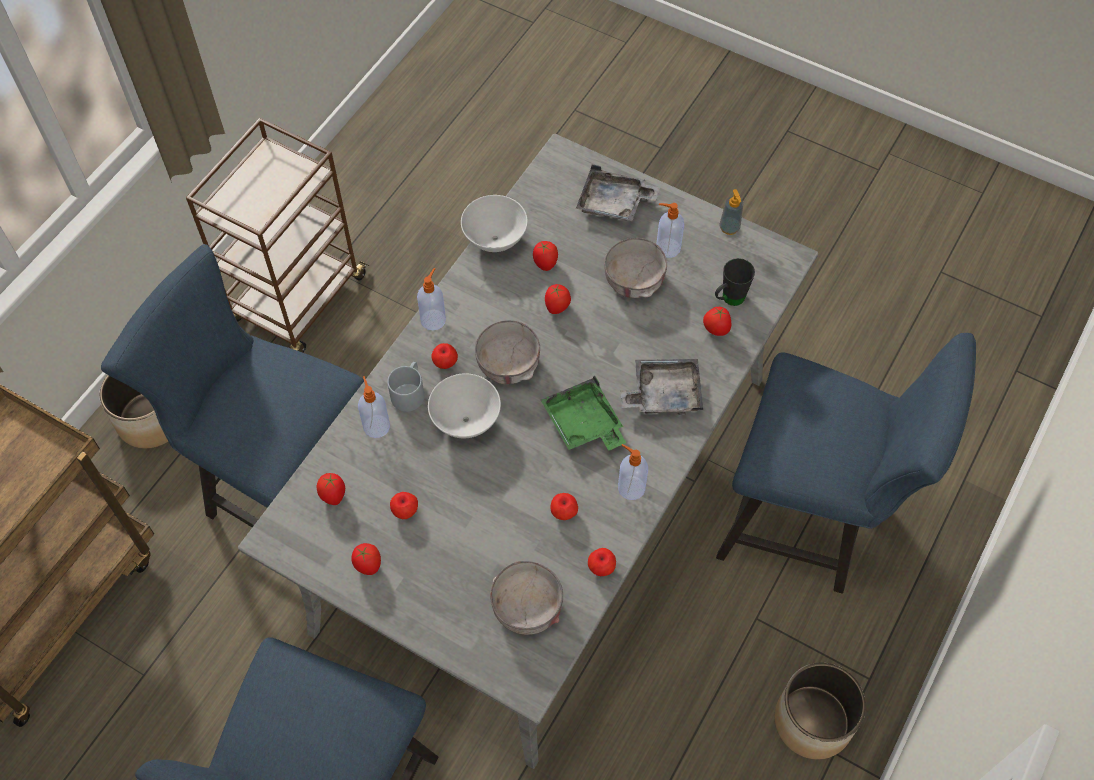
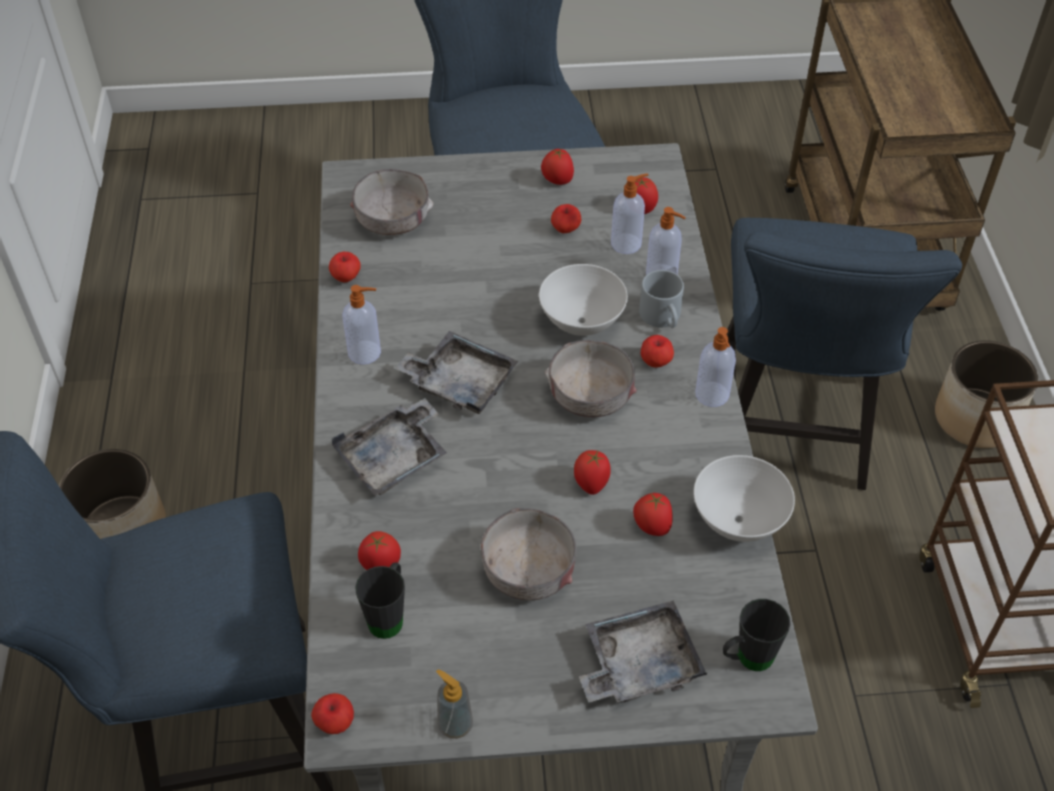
camera: 145 degrees right, 10 degrees down
(282, 487) = (790, 436): blue chair -> blue chair turned 105 degrees clockwise
(558, 176) = (747, 659): none -> black mug
(564, 512) = (416, 300): apple -> apple (335, 722)
(583, 423) = (460, 383): green tray -> grey tray
(667, 248) = (519, 641): soap dispenser -> soap dispenser (627, 243)

